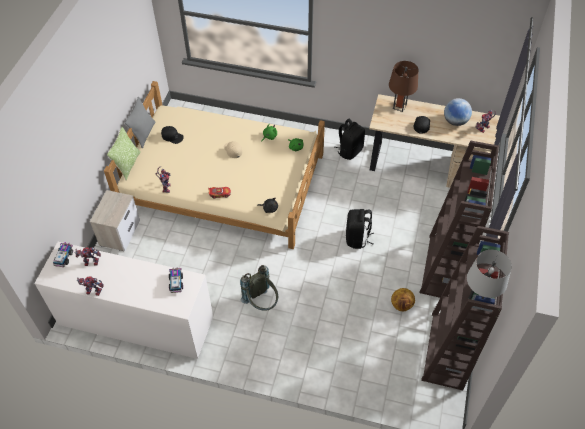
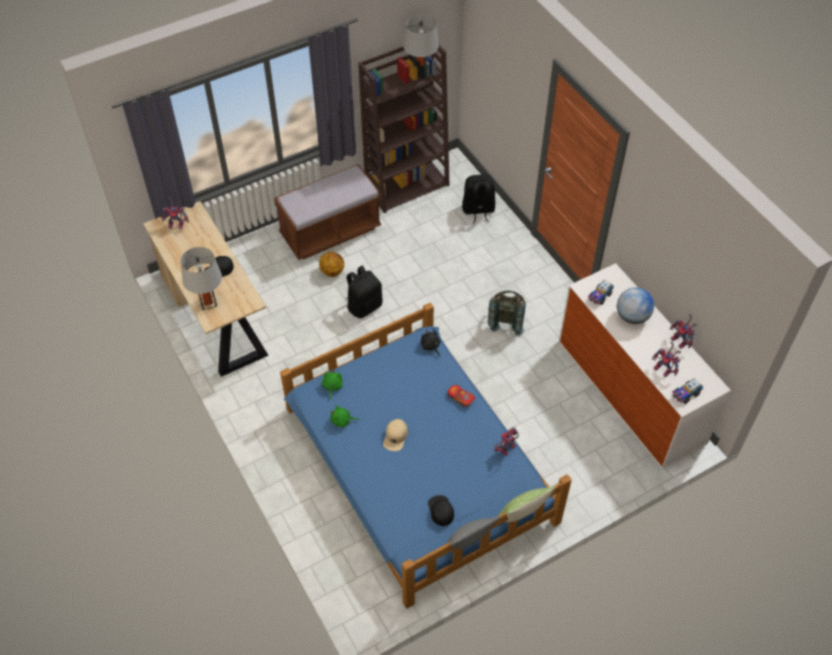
camera: 135 degrees left, 0 degrees up
(120, 232) = (577, 493): nightstand -> none
(224, 181) = (417, 463): beige bed -> blue bed
(349, 151) = (257, 390): black backpack -> black backpack (478, 210)
(399, 106) = (208, 302): brown table lamp -> grey table lamp
(401, 305) = (398, 234): basketball -> basketball (332, 271)
(443, 268) = (330, 232): brown bookcase -> brown bench
(455, 121) = (187, 249): globe -> globe (632, 317)

